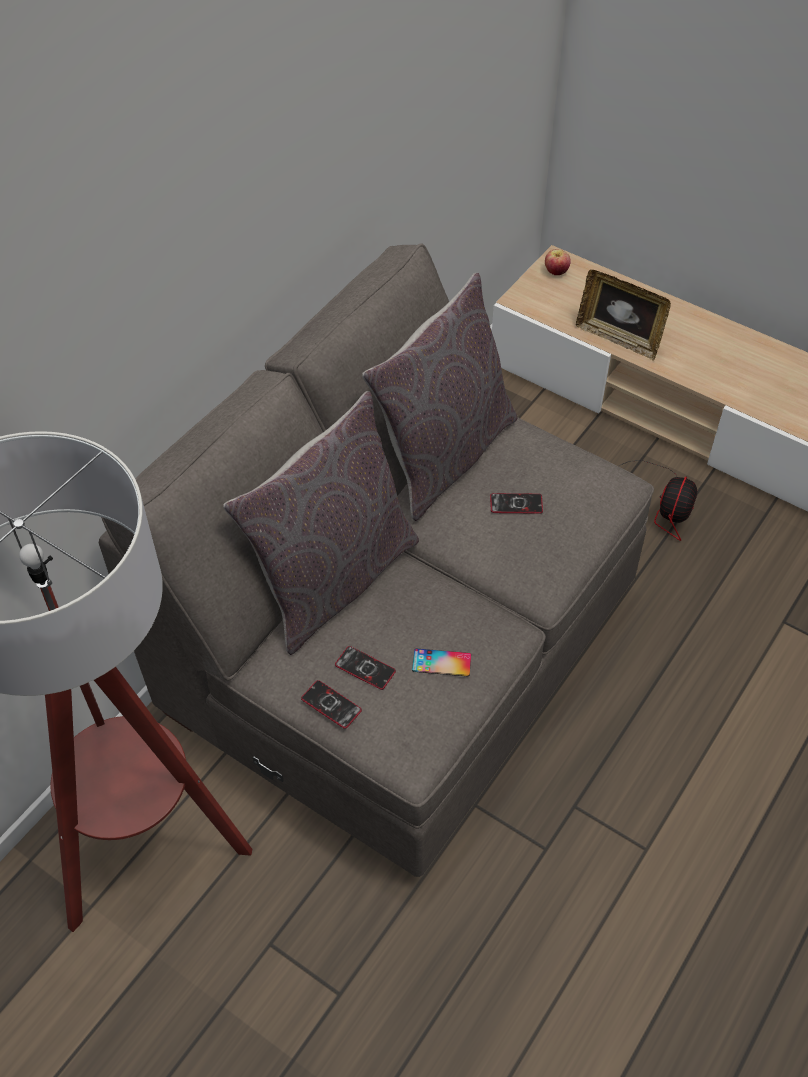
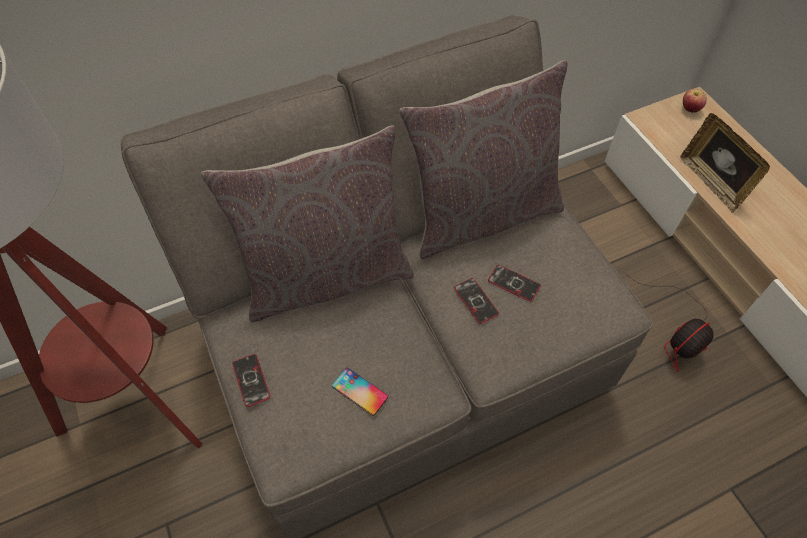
camera: 30 degrees right, 5 degrees up
(365, 668) = (297, 363): phone -> phone (476, 301)

